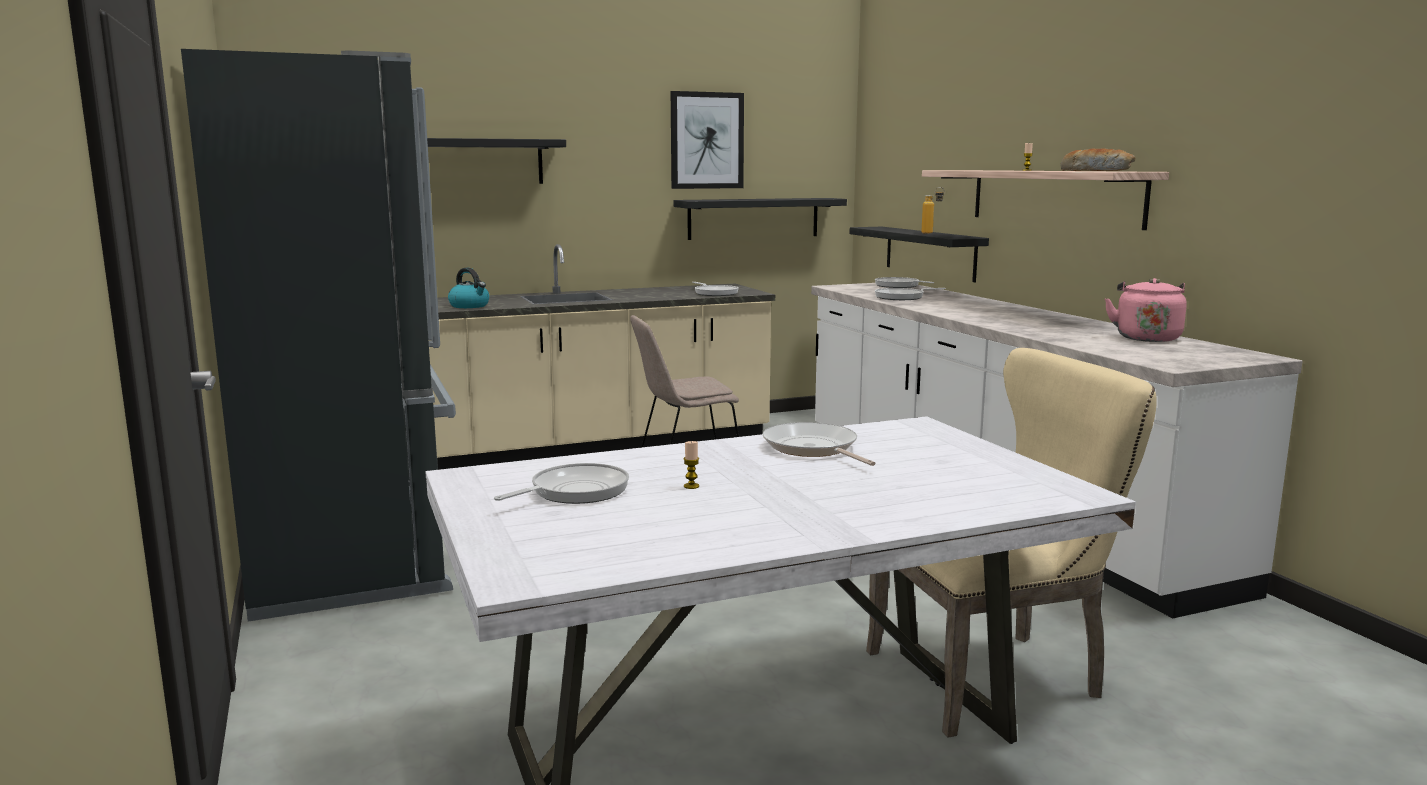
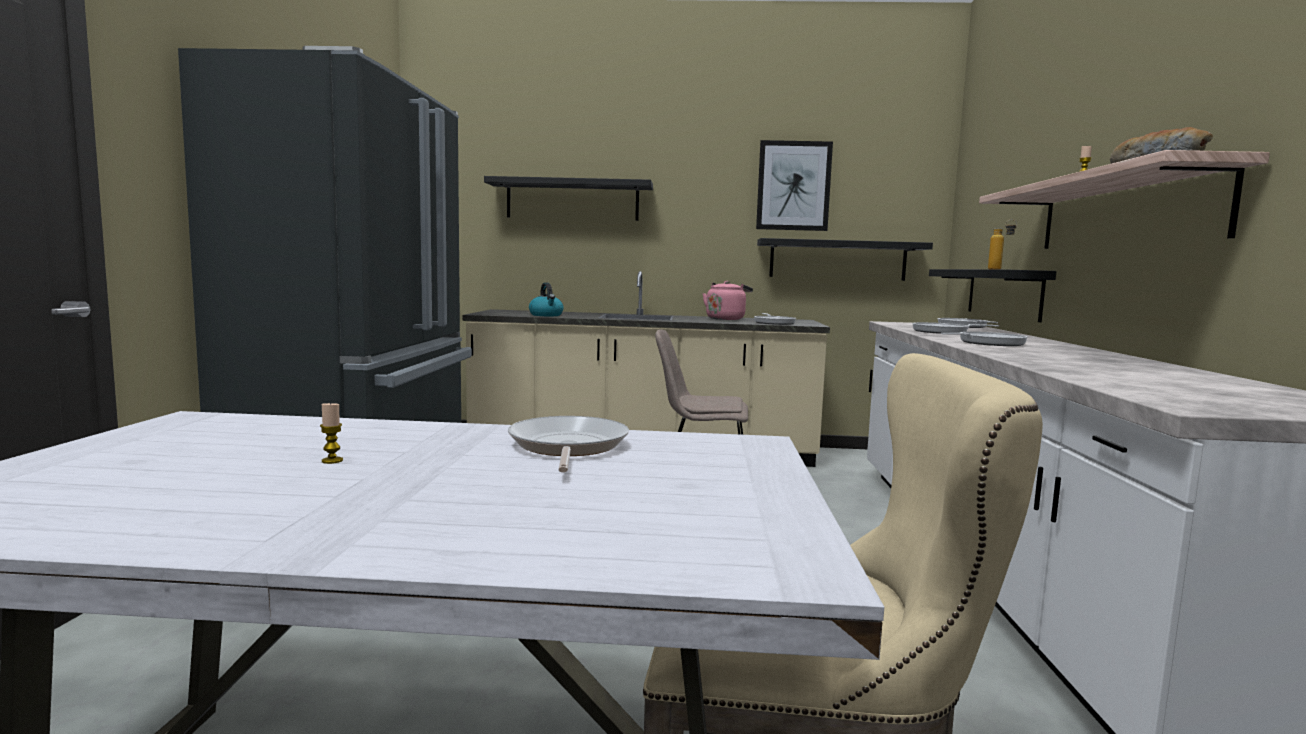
camera: 25 degrees right, 5 degrees down
(574, 491) = (218, 446): frying pan -> frying pan (988, 343)
(1146, 338) = (1206, 380): pink kettle -> pink kettle (726, 319)

